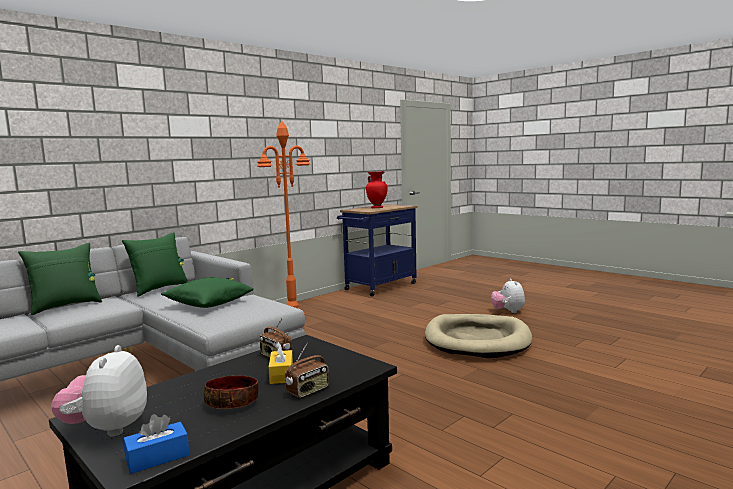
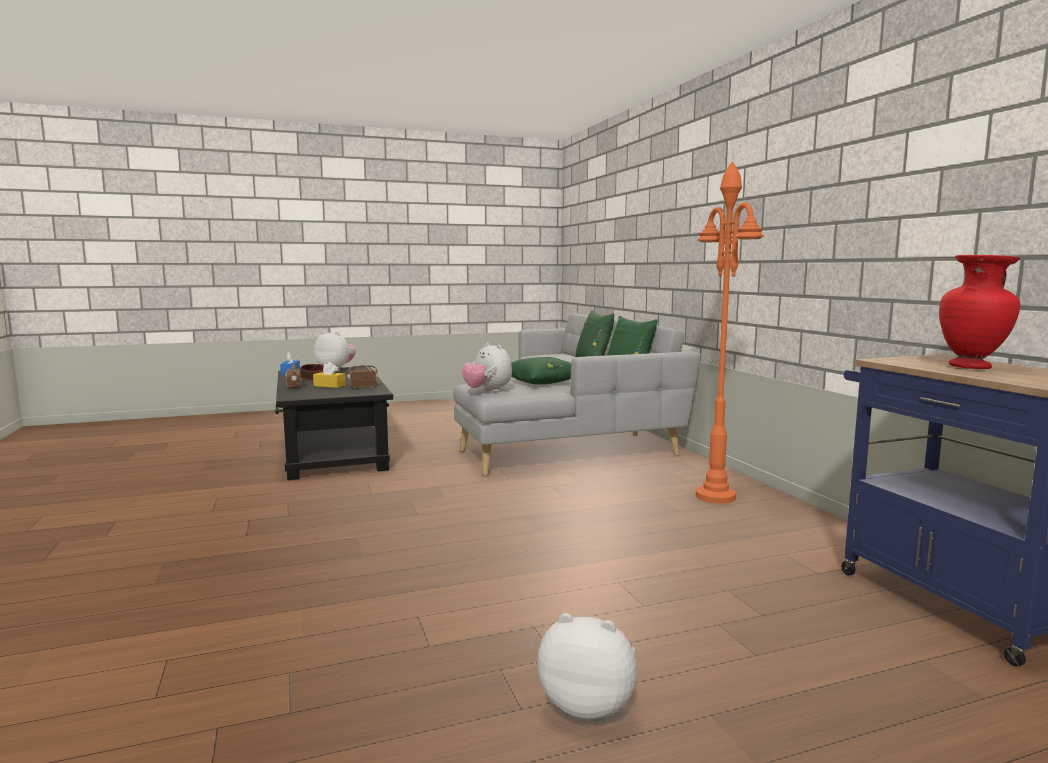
camera: 115 degrees right, 0 degrees up
(265, 310) = (487, 391): none -> plush toy
(477, 340) = (454, 590): beige dog bed -> none

